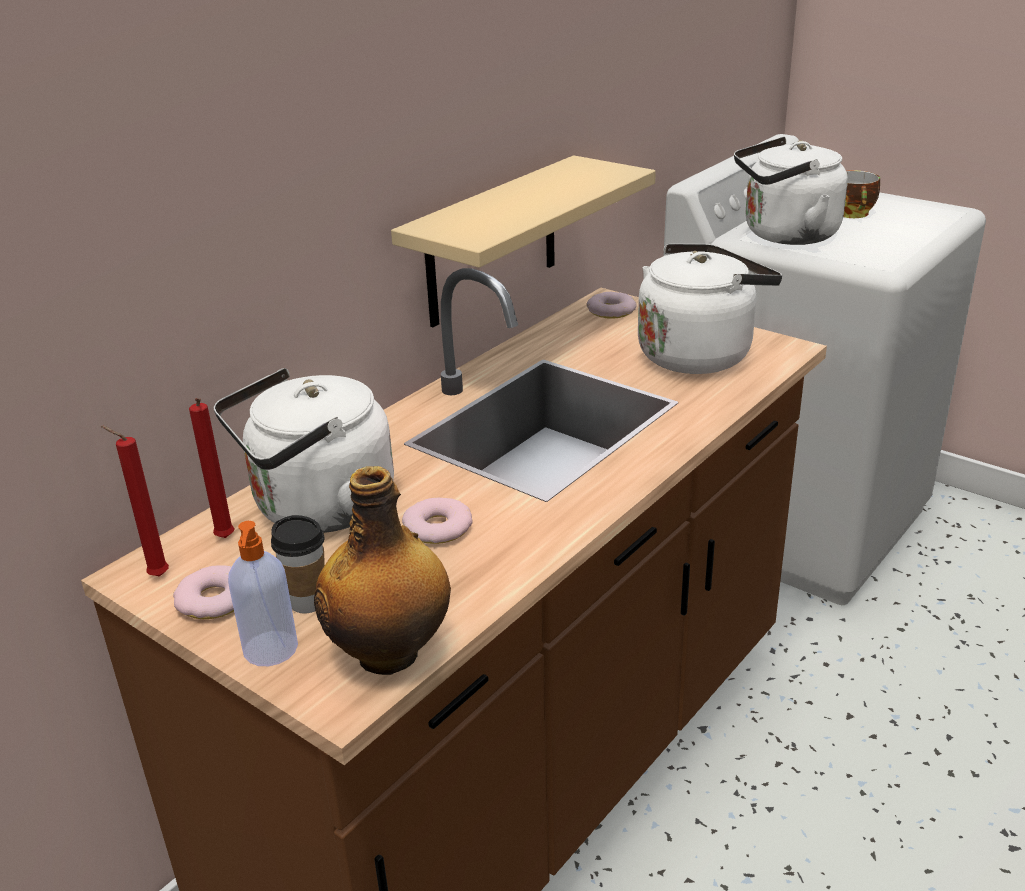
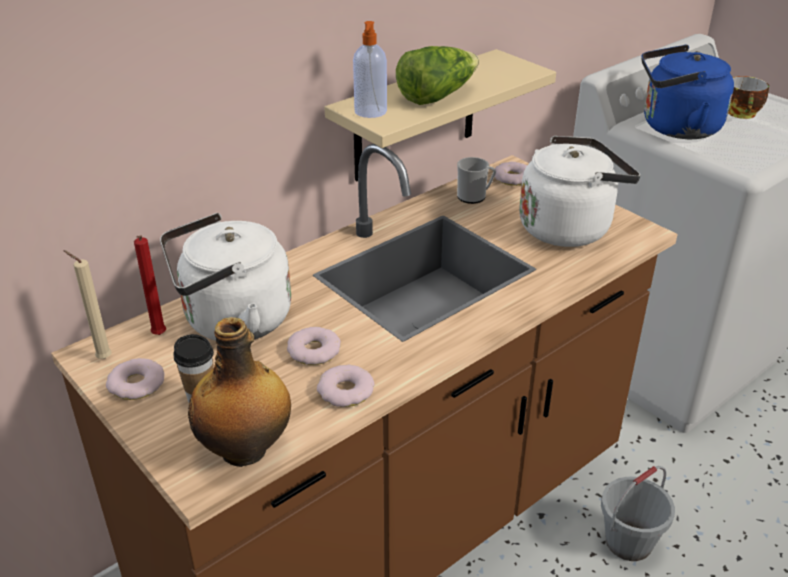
camera: 10 degrees right, 5 degrees up
(155, 576) = (102, 358): red candle -> beige candle
(270, 650) = (163, 432): soap dispenser -> soap dispenser (370, 112)
(496, 567) = (346, 391): none -> donut
(525, 206) = (436, 96): none -> lettuce
(573, 335) = (474, 197): none -> mug
(785, 235) = (675, 128): white kettle -> blue kettle
(817, 742) = (628, 542): none -> grey bucket

